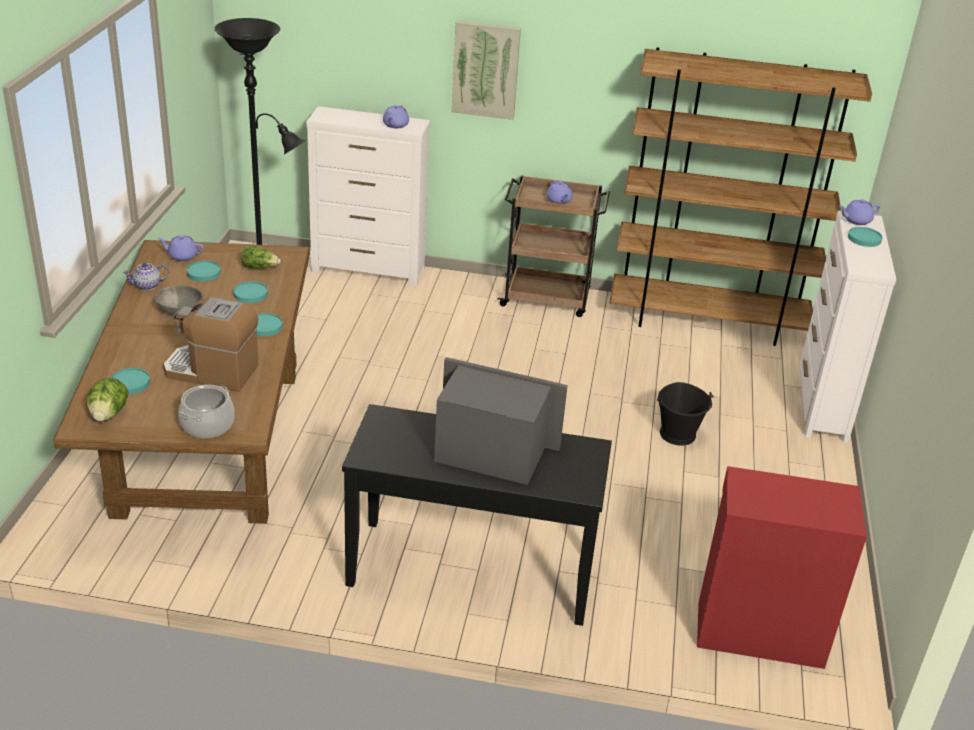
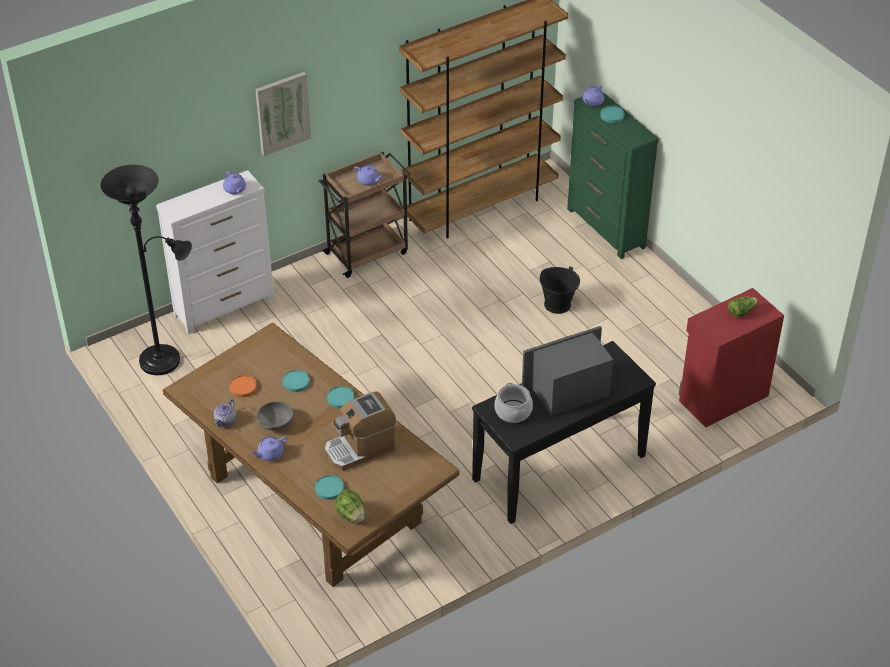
camera: 40 degrees left, 10 degrees up
(182, 256) = (209, 384): purple teapot -> purple teapot (270, 454)
(204, 273) = (243, 387): turquoise plate -> orange plate
(207, 425) = (411, 481): cooking pot -> cooking pot (513, 411)
(259, 267) = (269, 359): lettuce -> lettuce (741, 312)
(822, 404) = (606, 228): white dresser -> green dresser

